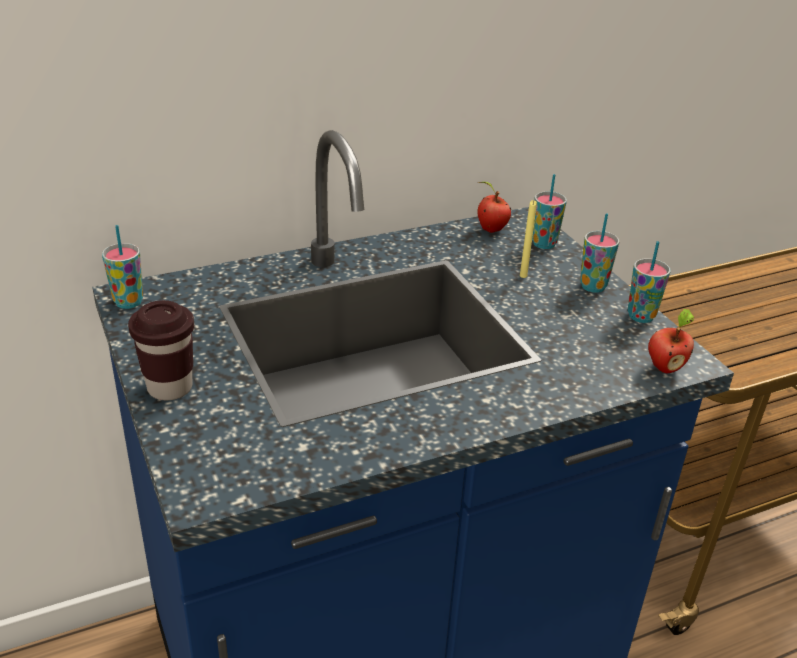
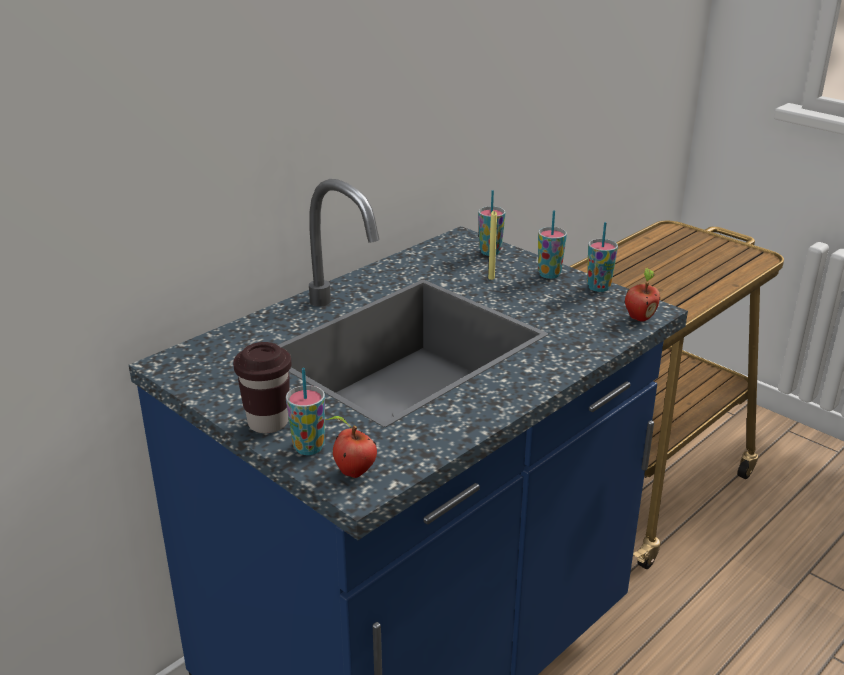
camera: 20 degrees left, 5 degrees down
(128, 302) = (174, 369): cup -> cup (308, 447)
(490, 229) = (440, 250): apple -> apple (352, 472)

